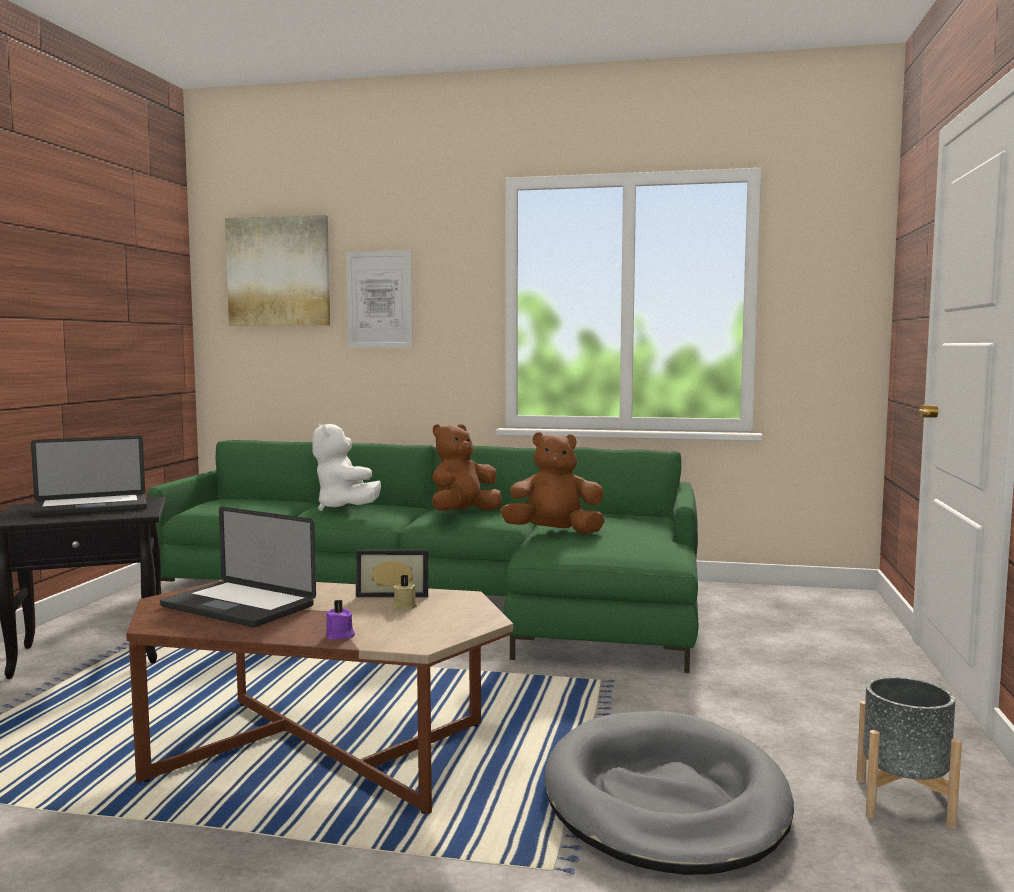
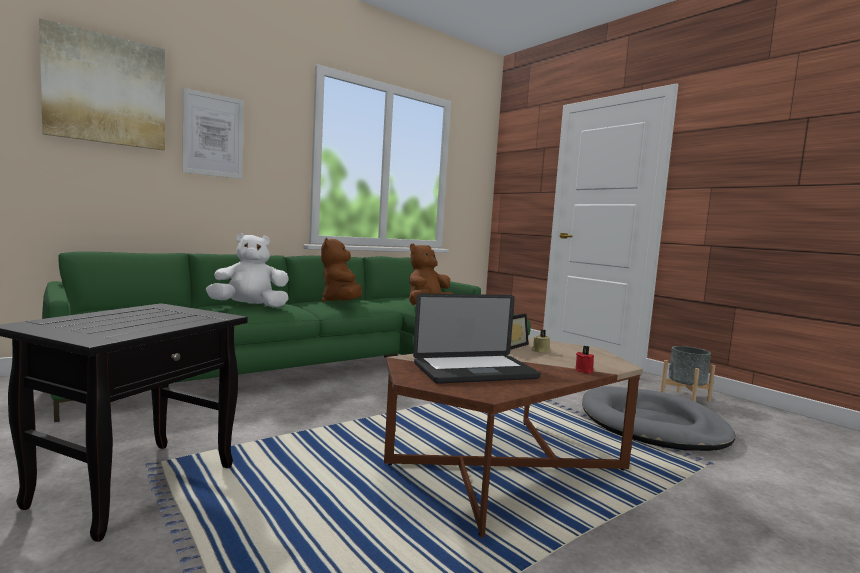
camera: 50 degrees left, 0 degrees up
(91, 508) = (136, 317): laptop -> none
(340, 636) = (584, 370): purple candle -> red candle
(345, 508) = (250, 307): white plush toy -> white plush toy turned 150 degrees clockwise

